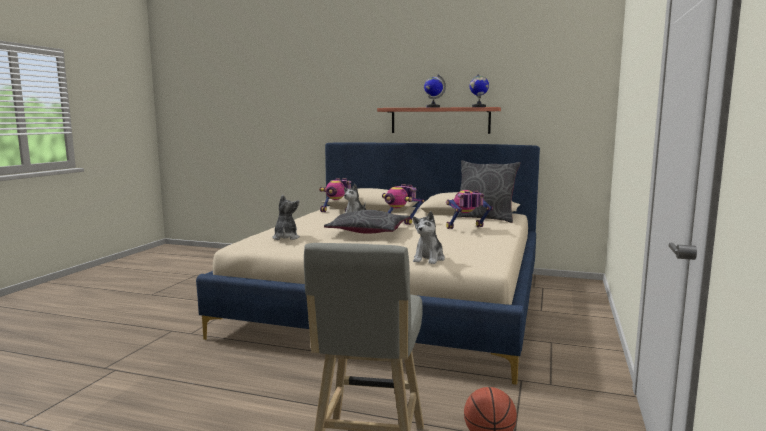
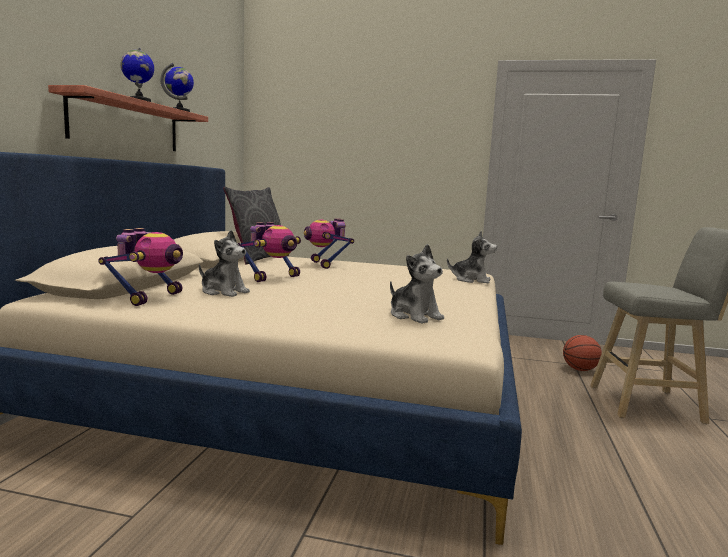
camera: 95 degrees left, 0 degrees up
(285, 237) = (414, 316): plush toy -> plush toy turned 120 degrees counterclockwise
(369, 232) = (352, 288): grey pillow -> none

